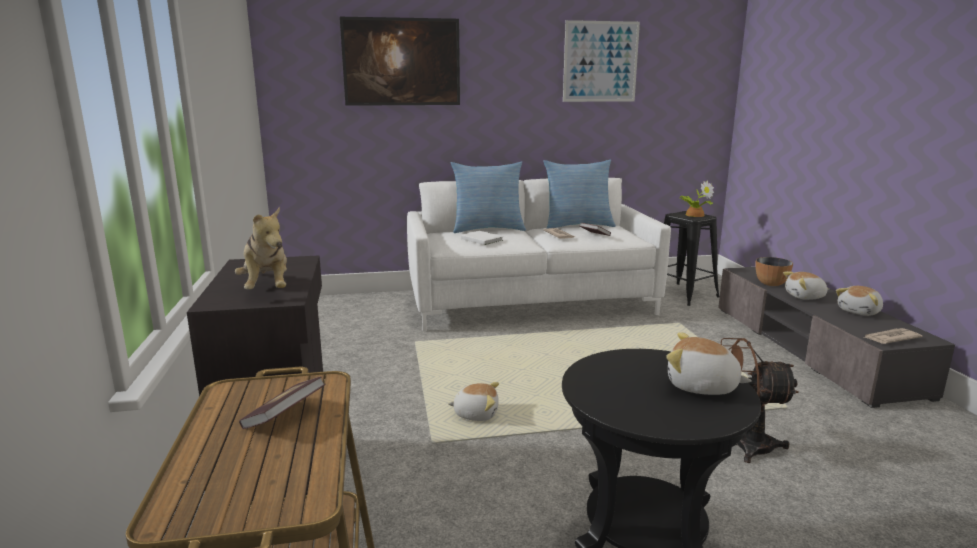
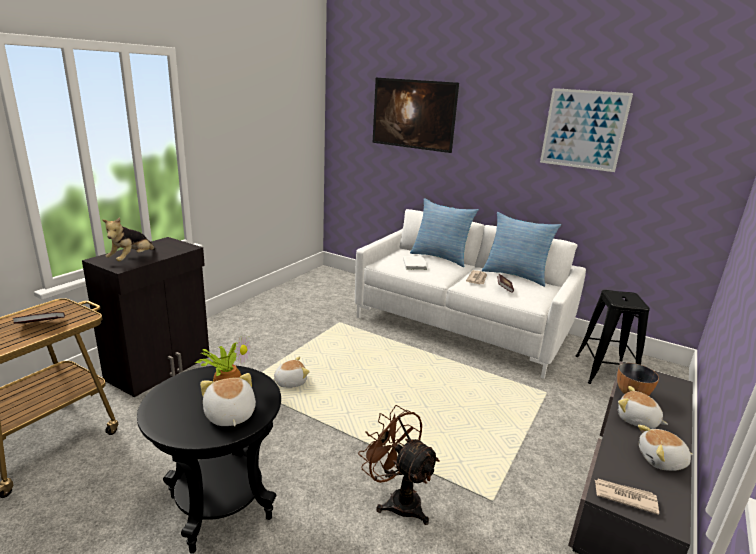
camera: 40 degrees right, 5 degrees up
(476, 413) = (290, 382): plush toy -> plush toy turned 75 degrees counterclockwise
(693, 215) = (628, 299): potted plant -> potted plant (226, 378)

